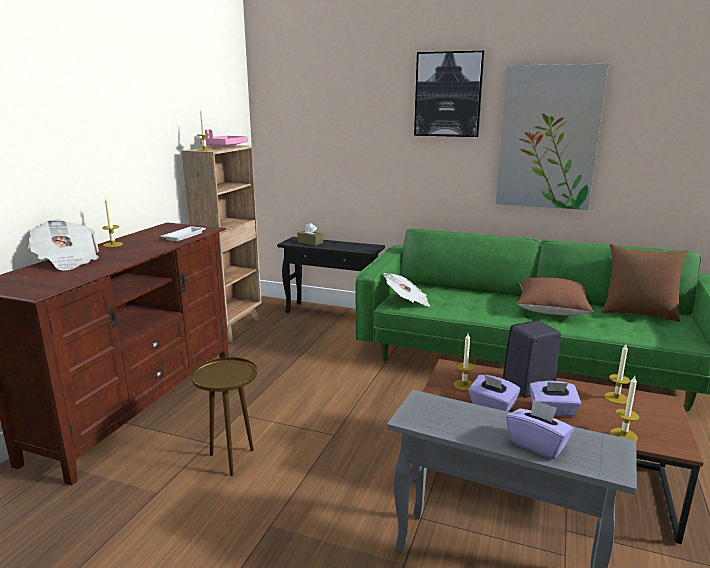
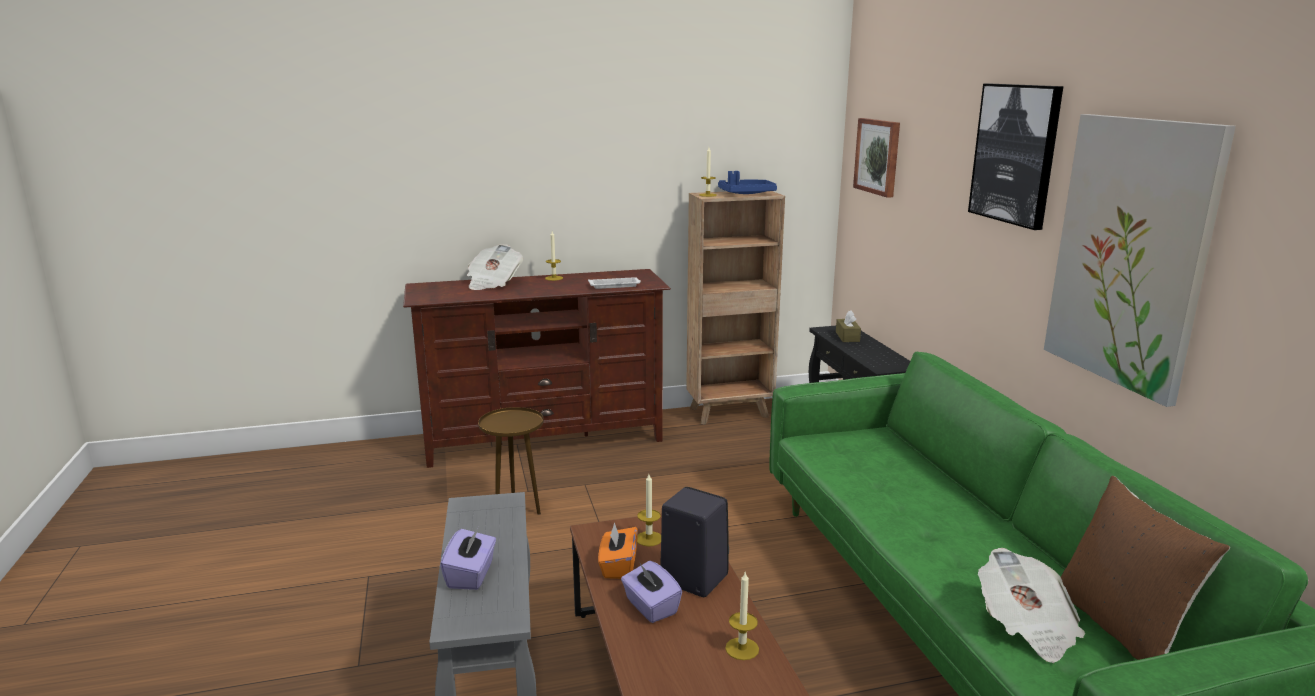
camera: 55 degrees right, 0 degrees up
(224, 147) = (746, 193): pink tray -> blue tray
(300, 112) = (878, 156): none -> picture
(407, 302) = (824, 447): newspaper -> newspaper (1026, 627)
(492, 406) = (618, 566): purple tissue box -> orange tissue box
(551, 310) = (981, 546): brown pillow -> none
(623, 435) = (643, 668): candle -> none

